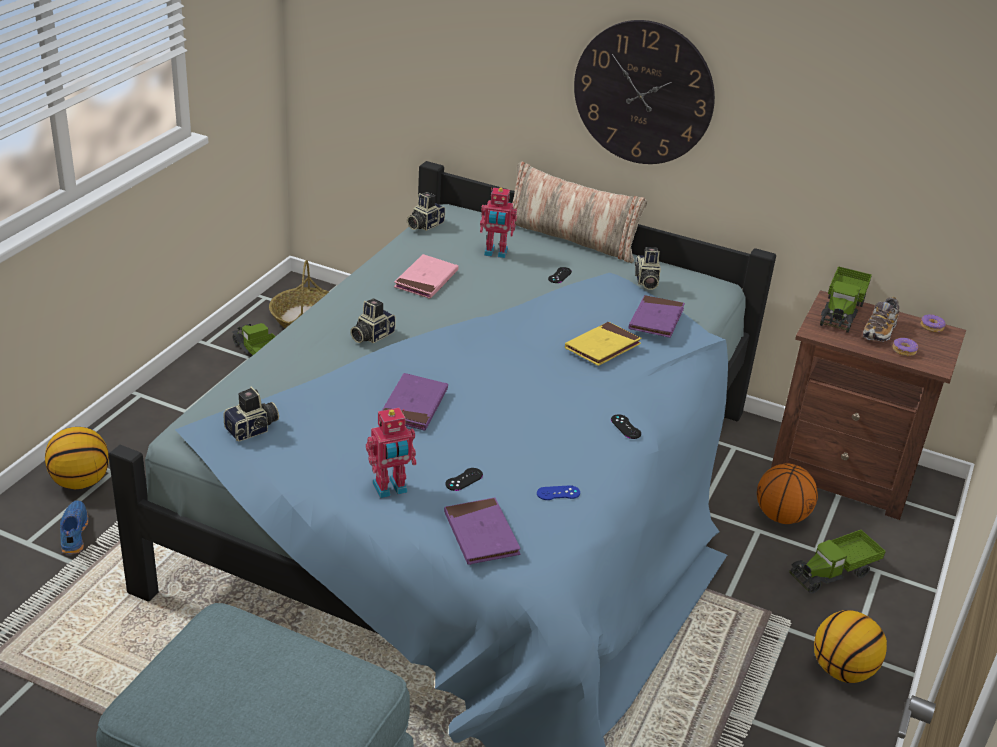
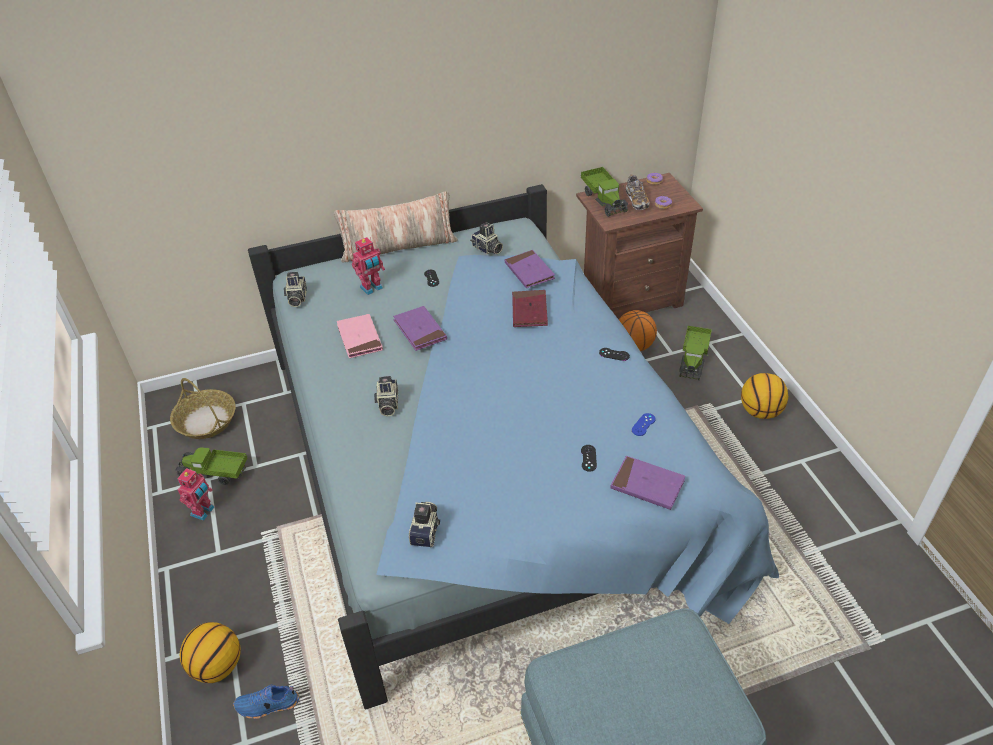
camera: 40 degrees left, 10 degrees up
(73, 533) = (268, 706): blue shoe -> blue shoe turned 45 degrees counterclockwise
(390, 489) = (562, 499): toy robot -> toy robot (204, 512)
(414, 405) = (492, 432): purple book -> purple book (420, 330)
(602, 347) = (529, 311): yellow book -> red book
(643, 93) = (416, 115): wall clock -> none

